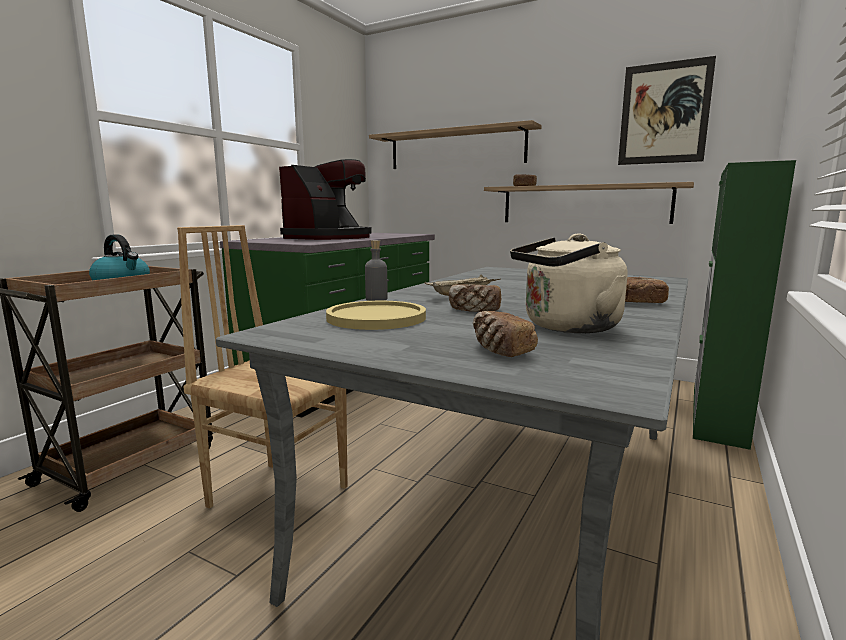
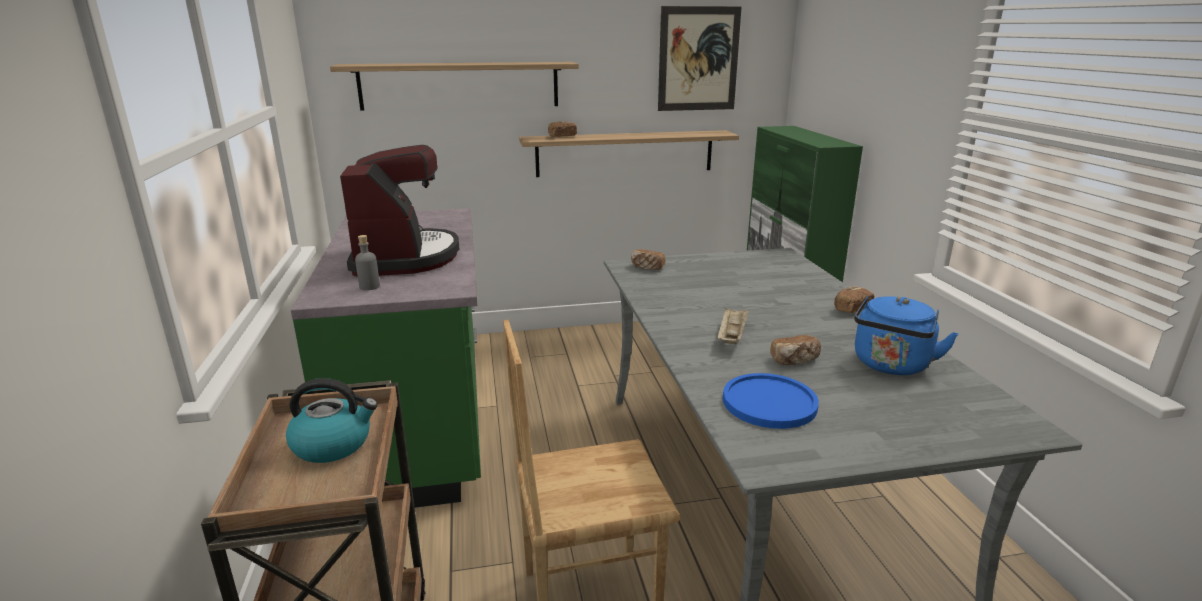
camera: 40 degrees left, 10 degrees up
(376, 299) = (689, 369): grey bottle -> grey bottle (369, 286)
(376, 318) = (769, 402): yellow plate -> blue plate
(500, 350) = (924, 413): bread -> bread (647, 267)
(566, 327) = (890, 366): beige kettle -> blue kettle

